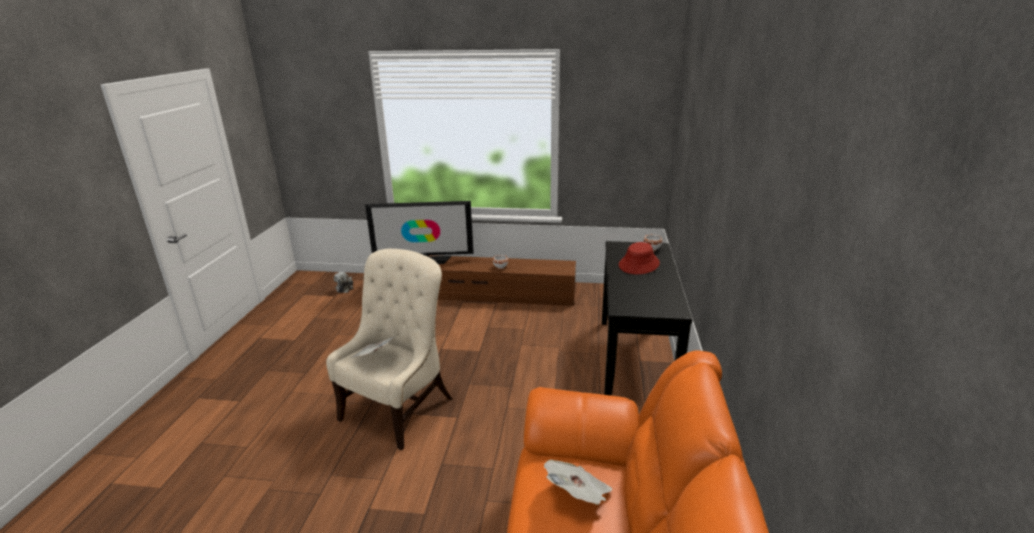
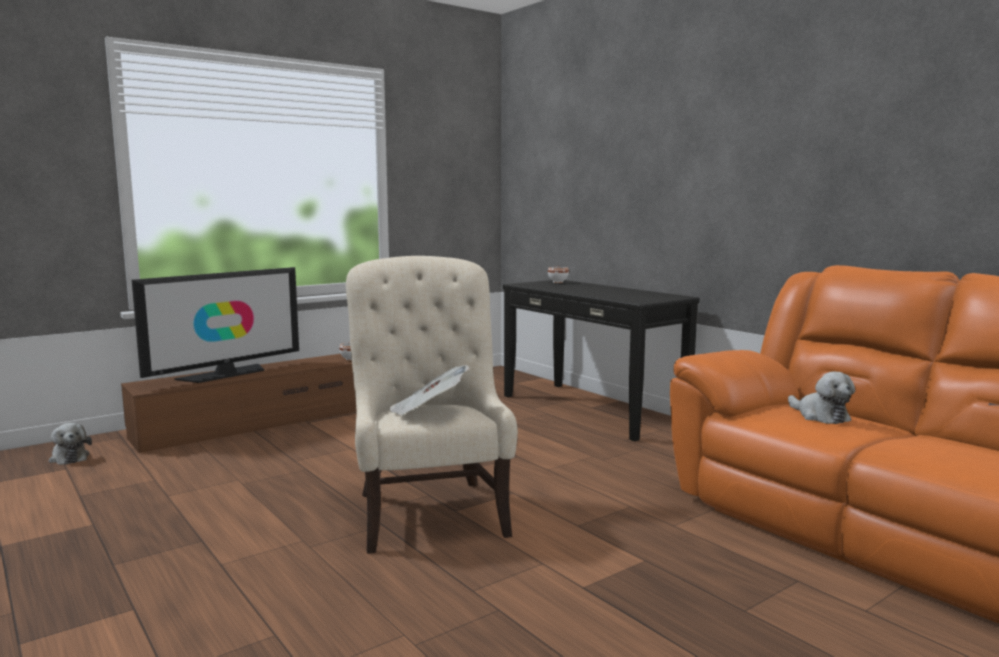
camera: 45 degrees left, 15 degrees down
(578, 494) = (820, 416): newspaper -> plush toy
(639, 264) = (575, 287): red hat -> none

